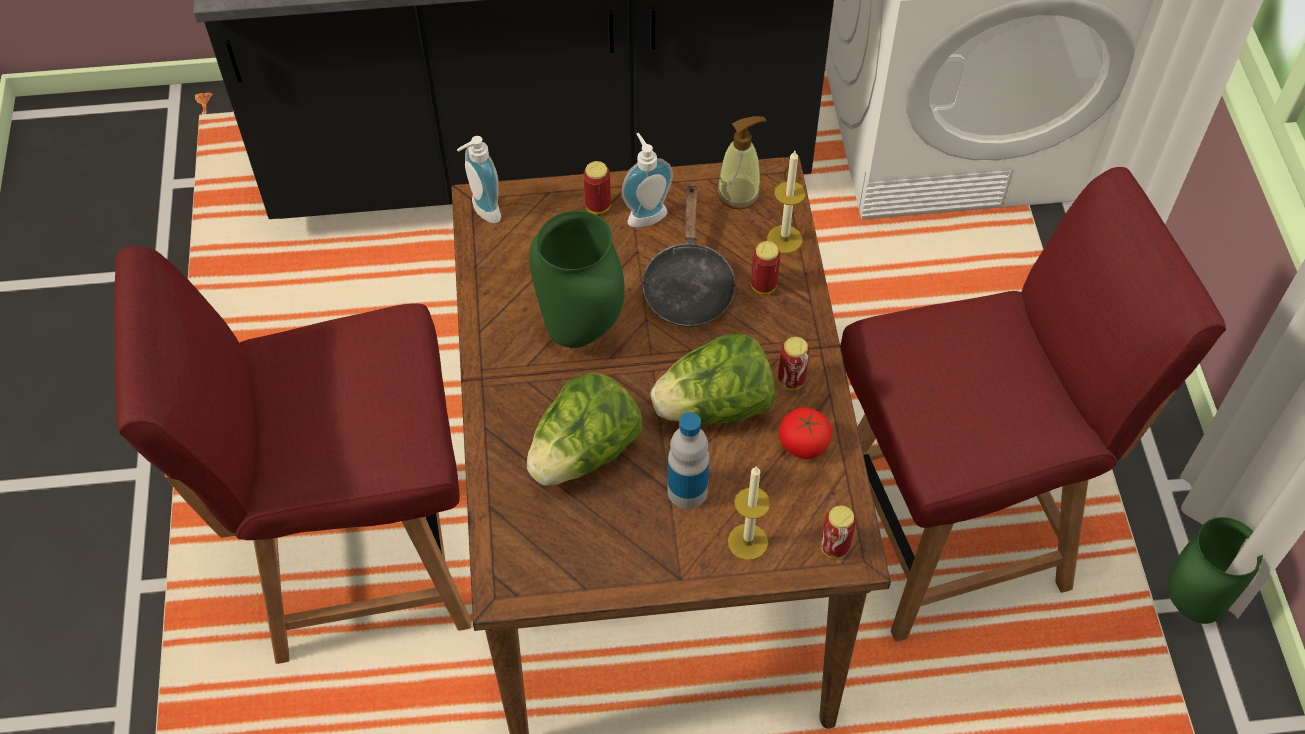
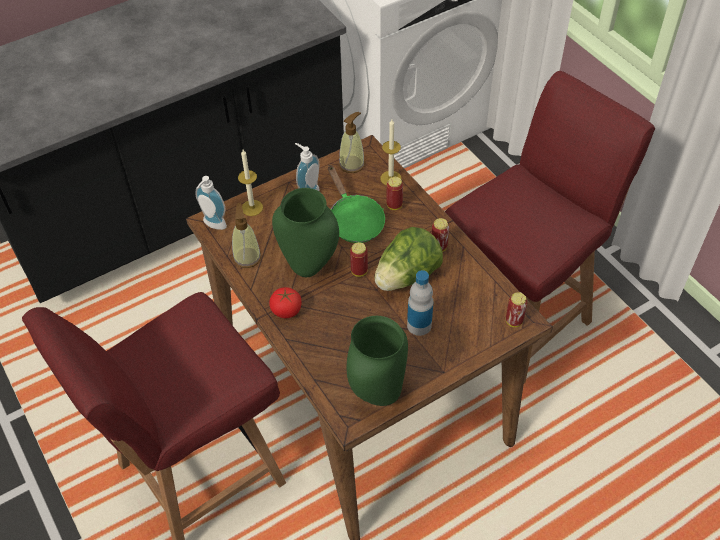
camera: 25 degrees left, 5 degrees down
(502, 280) = (247, 257): none -> soap dispenser
(584, 453) = (350, 329): lettuce -> none
(598, 206) = (278, 198): can -> can (359, 271)
(688, 285) = (354, 220): black frying pan -> green frying pan
(747, 542) = (467, 338): candle -> candle (252, 208)
(803, 444) = (465, 276): tomato -> tomato (286, 310)
(1189, 603) = (650, 304): green vase -> green vase (376, 393)

